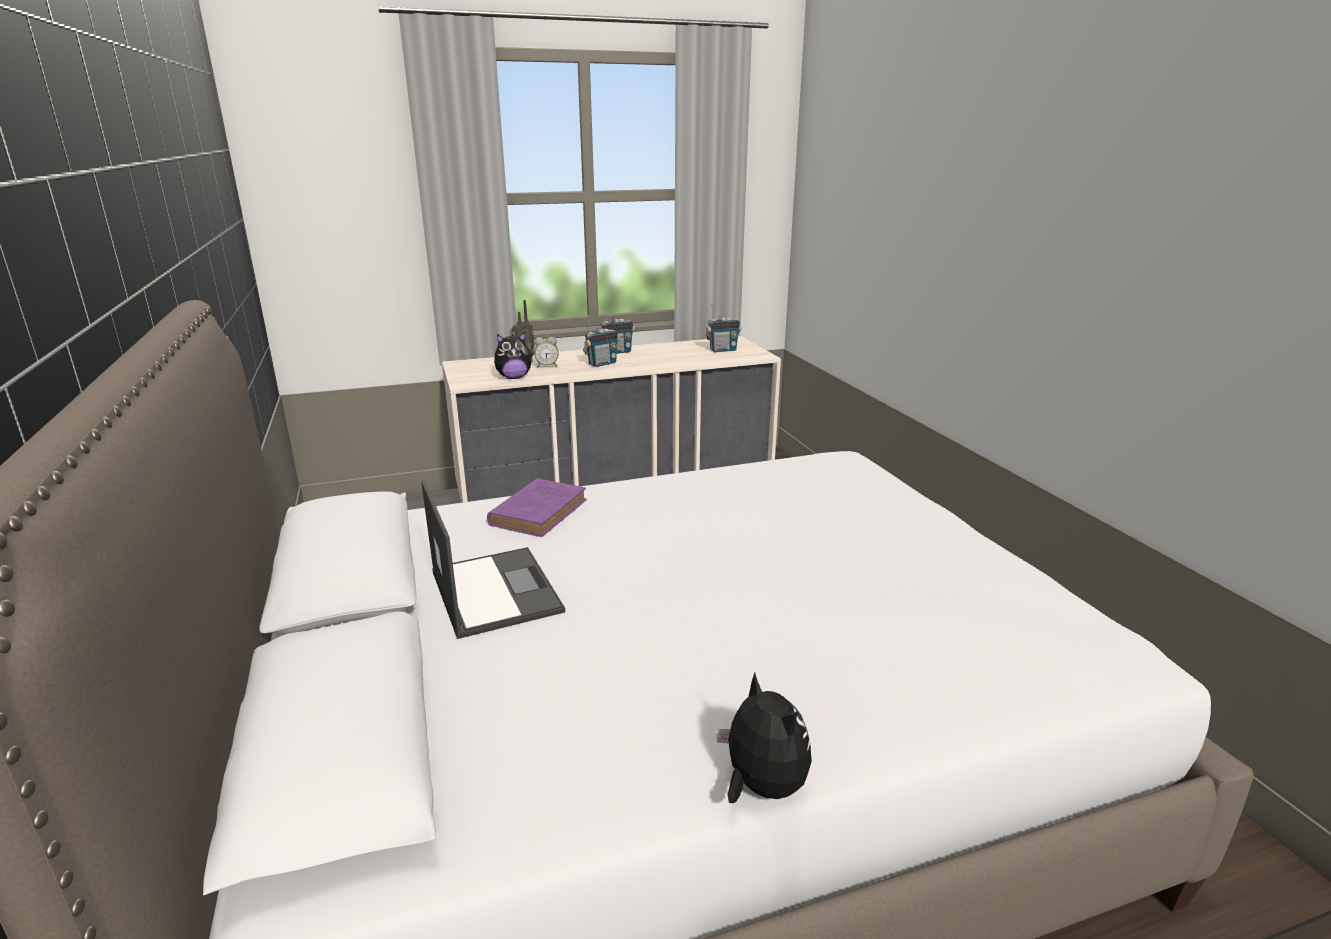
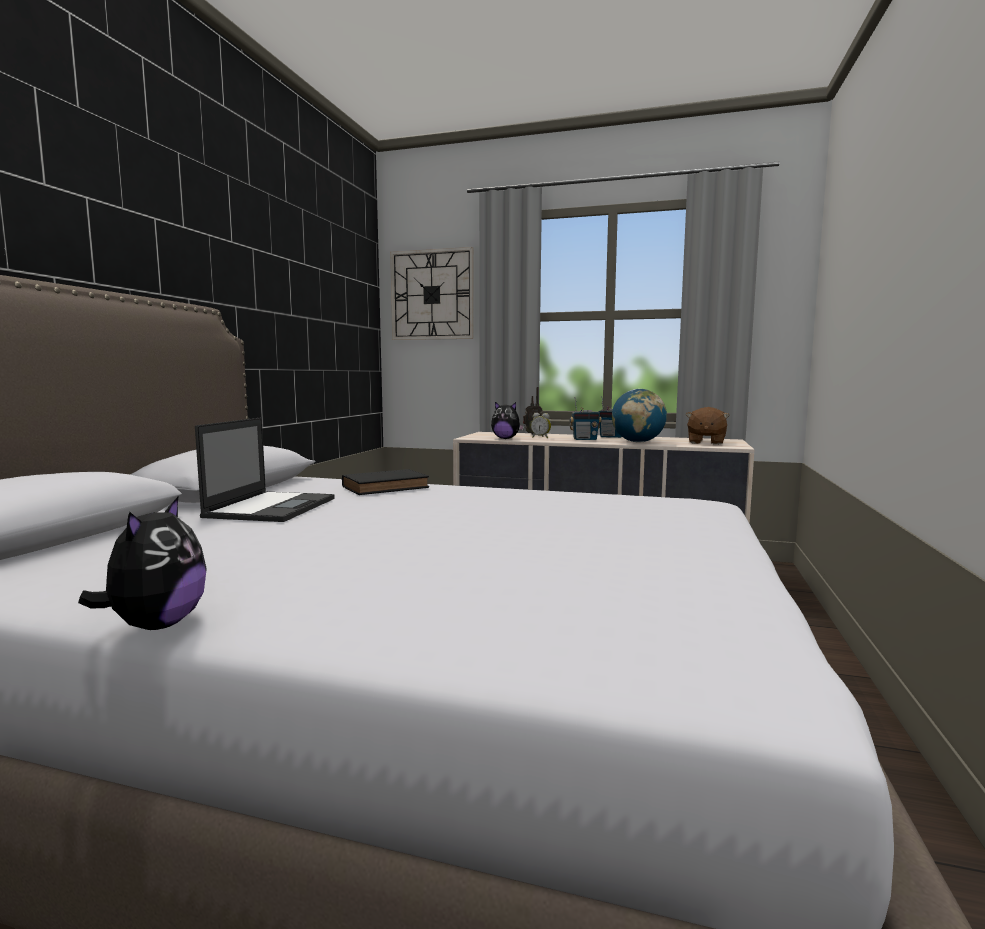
camera: 35 degrees right, 15 degrees down
(331, 165) = (432, 295): none -> wall clock
(540, 511) = (387, 487): purple book -> black book
(663, 361) = (638, 442): none -> globe
(722, 350) = (705, 442): radio -> brown plush toy

